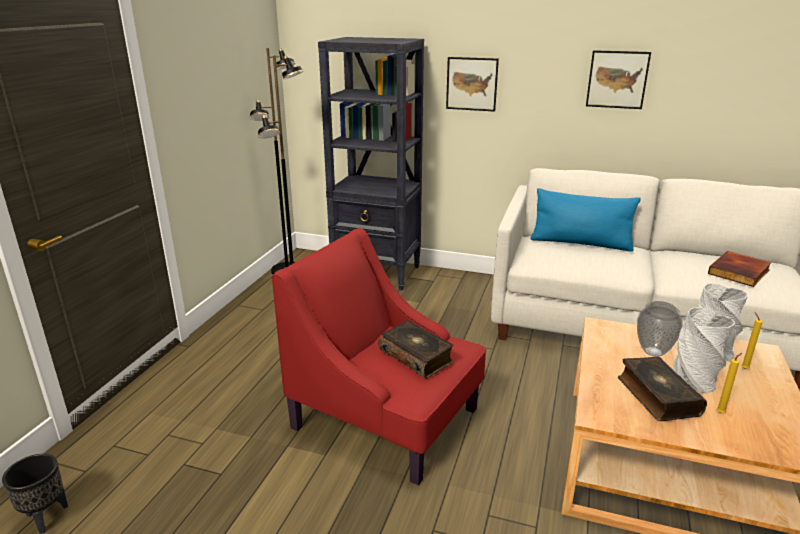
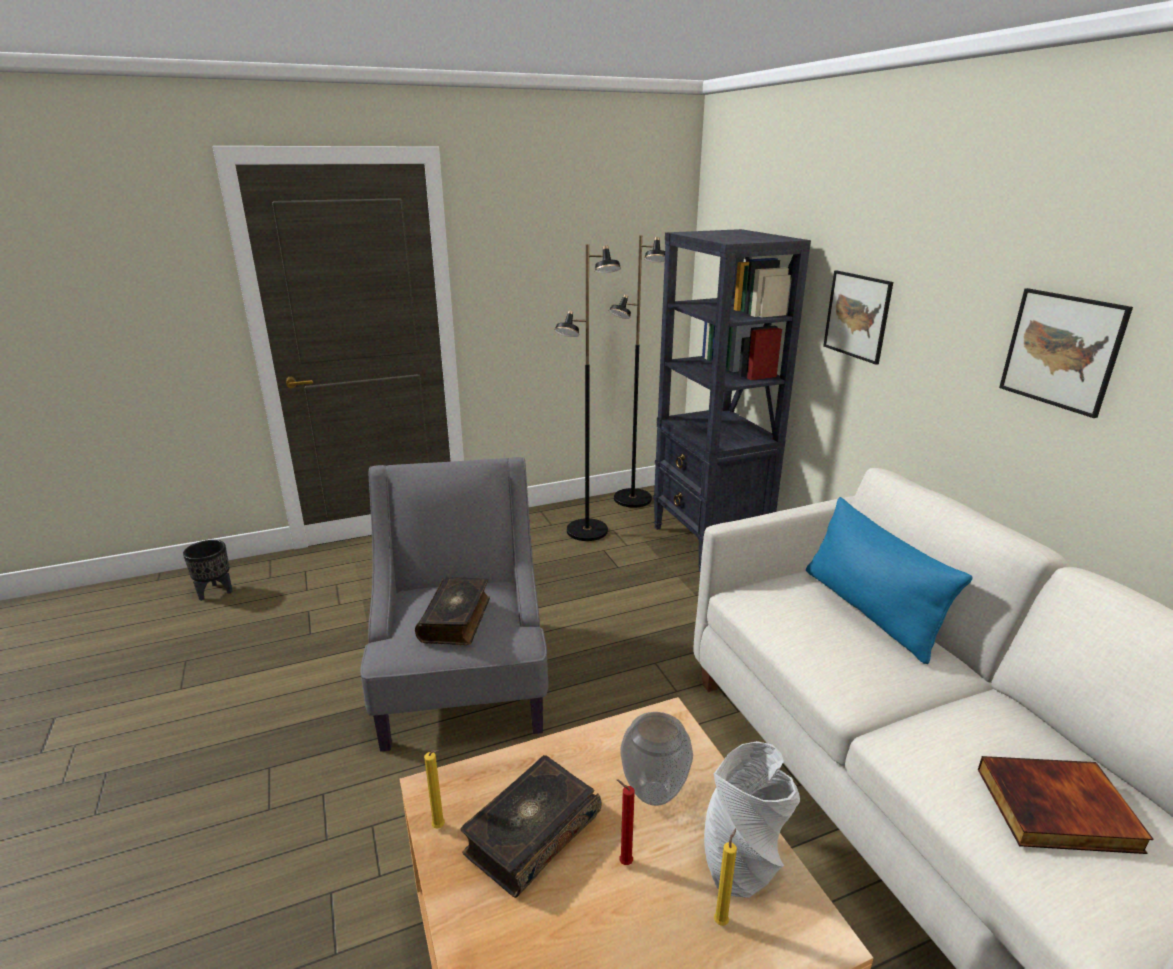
camera: 50 degrees right, 0 degrees up
(387, 419) = (462, 680): red armchair -> grey armchair
(694, 378) = (623, 862): grey vase -> red candle
(721, 412) = (549, 923): yellow candle -> yellow candle (440, 827)

